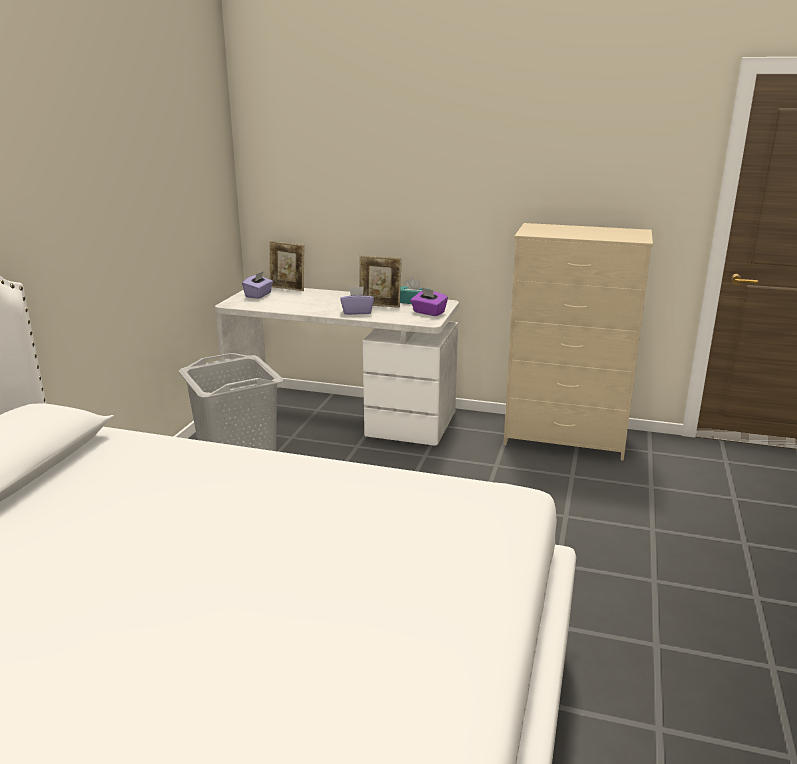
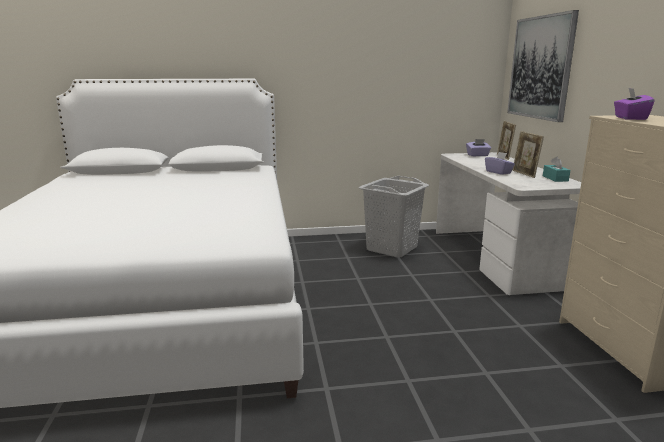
camera: 65 degrees right, 5 degrees down
(321, 169) = (540, 67): none -> picture
(428, 312) = (542, 184): purple tissue box -> purple tissue box (630, 118)

